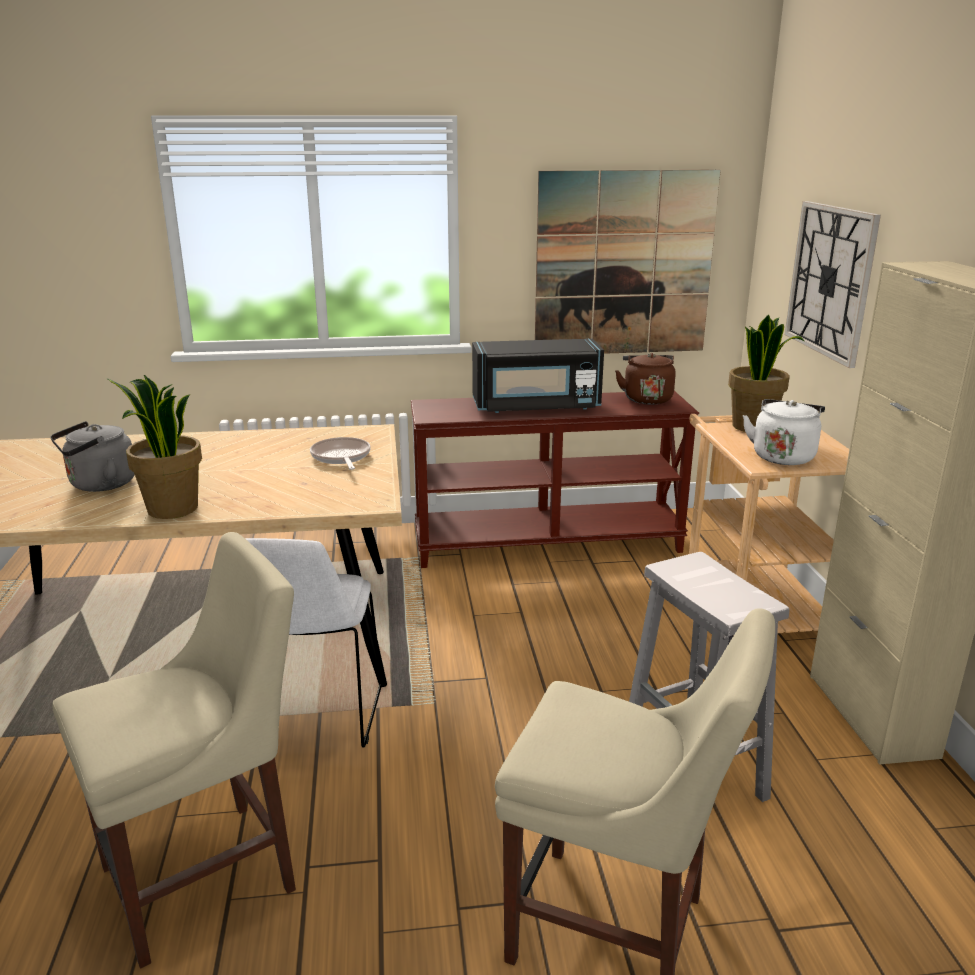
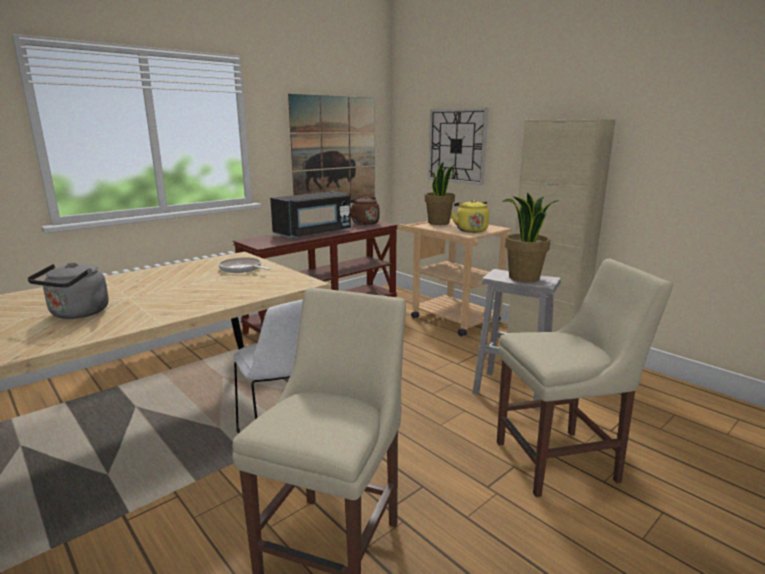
camera: 35 degrees left, 5 degrees down
(171, 509) = (170, 312): potted plant -> potted plant (524, 278)
(783, 456) = (470, 230): white kettle -> yellow kettle

